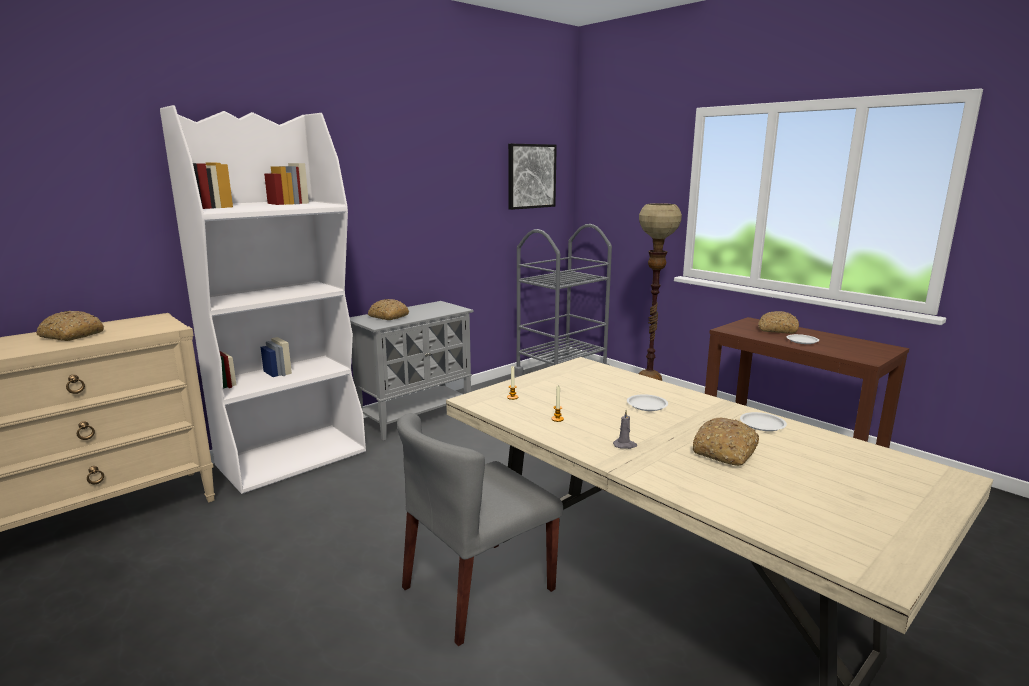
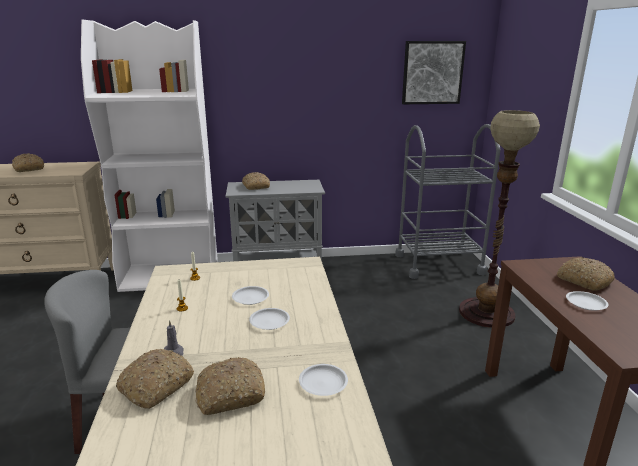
camera: 35 degrees right, 5 degrees up
(595, 396) = (250, 298): none -> white plate
(665, 467) = (156, 386): none -> bread

